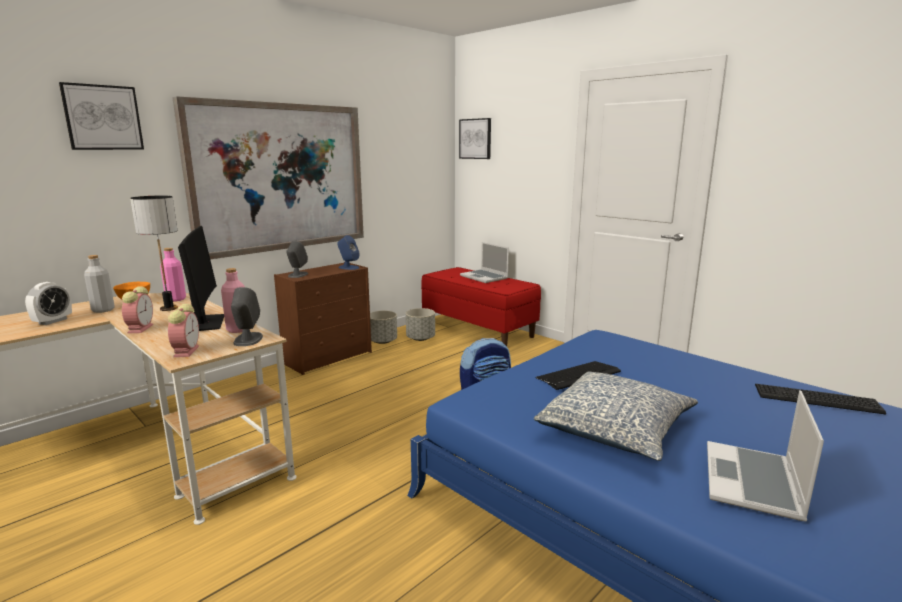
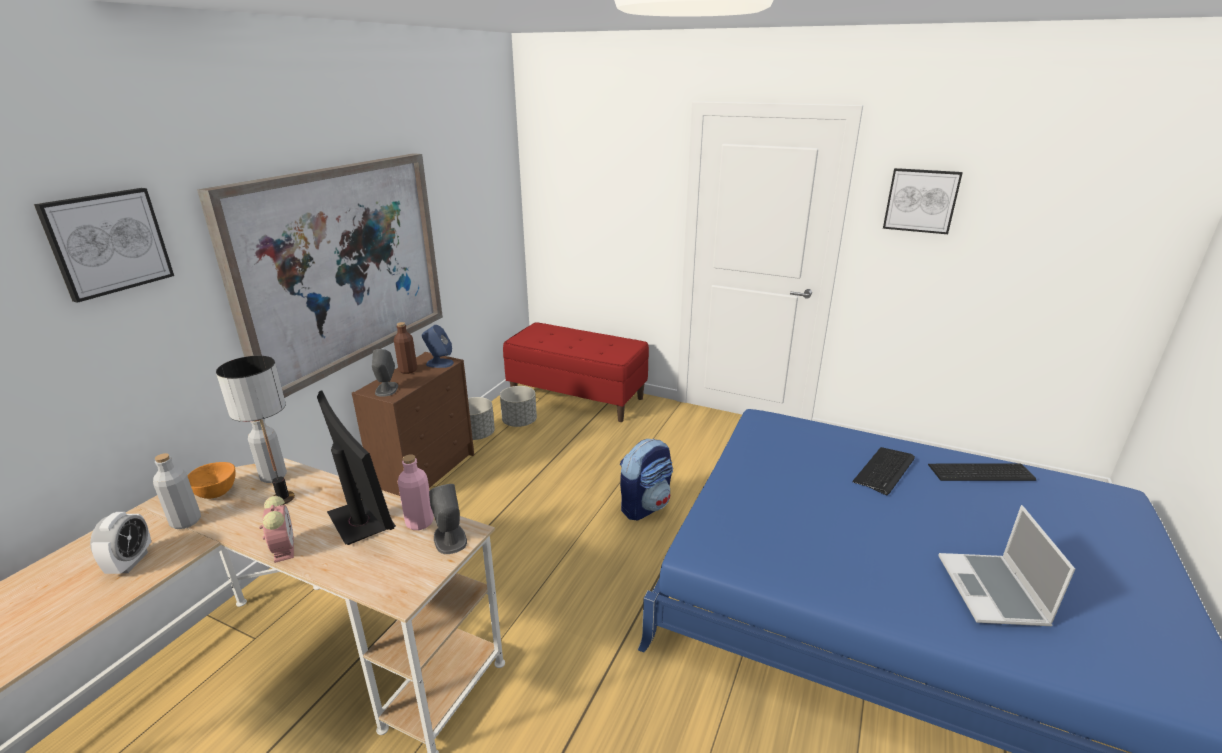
camera: 20 degrees left, 10 degrees up
(176, 299) = (273, 477): pink bottle -> grey bottle
(186, 351) = (391, 579): alarm clock -> none
(323, 268) = (408, 370): none -> brown bottle
(475, 139) = (551, 169): picture -> picture (921, 200)
(484, 277) = (580, 337): laptop -> none
(578, 376) = (778, 486): keyboard -> keyboard (884, 471)
(615, 430) = (853, 553): pillow -> none

